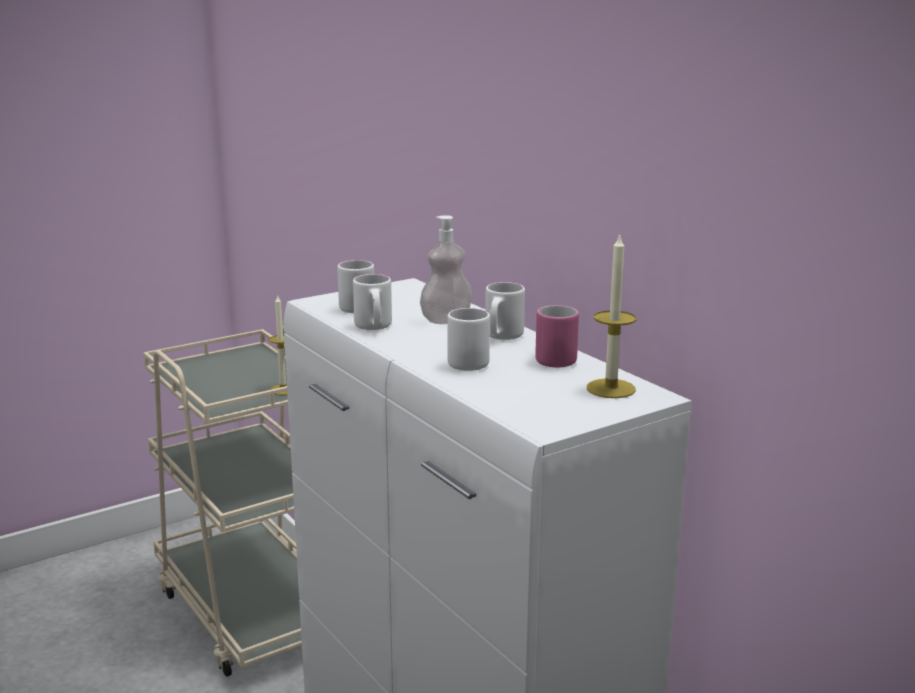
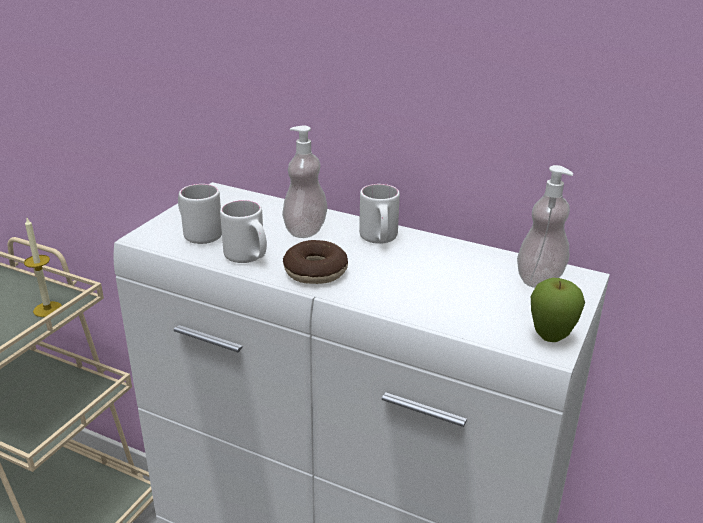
camera: 30 degrees left, 10 degrees up
(415, 345) = (315, 271): none -> donut
(467, 362) = (386, 280): white mug -> none
(552, 359) = (452, 256): pink mug -> none
(553, 424) = (550, 339): none -> apple
(610, 388) = (539, 279): candle -> soap dispenser

